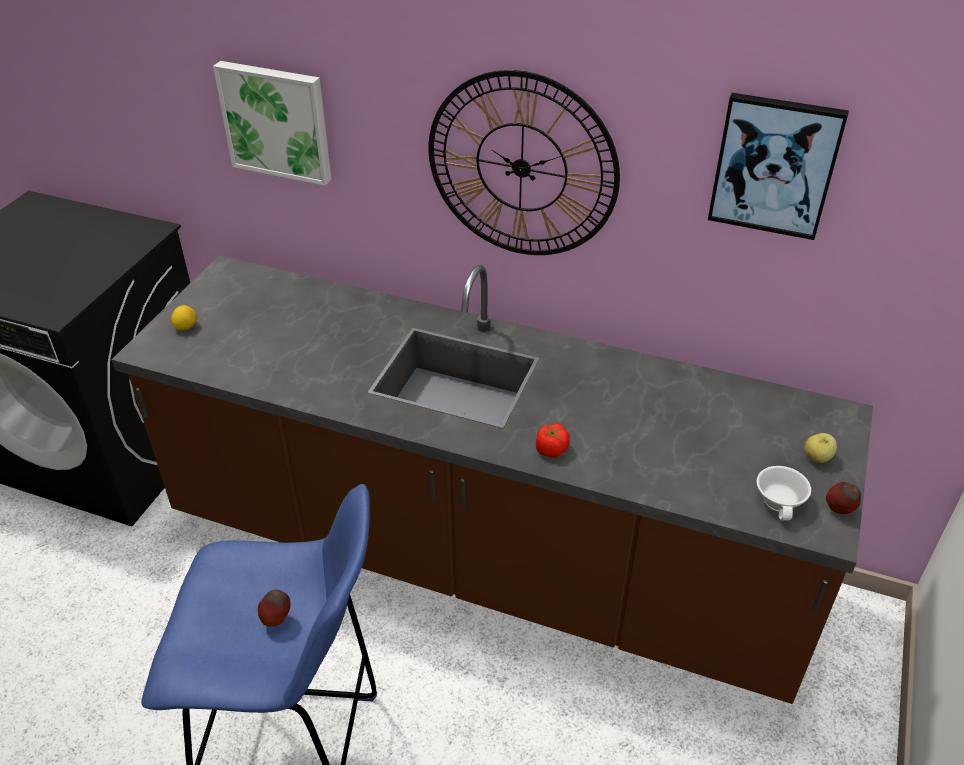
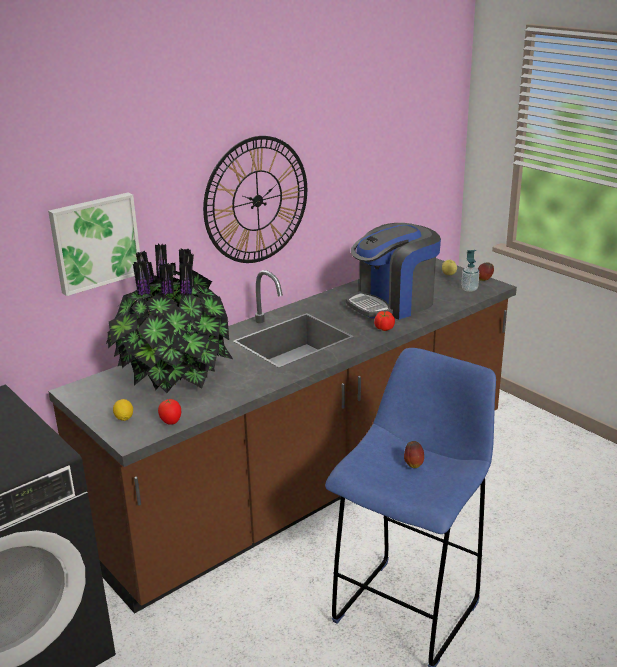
camera: 60 degrees left, 15 degrees down
(192, 363) = (171, 422): none -> tomato
(290, 323) = (174, 378): none -> potted plant
(644, 430) = (393, 303): none -> coffee machine
(774, 165) = (368, 143): picture -> none
(781, 502) = (469, 289): white cup -> soap dispenser

